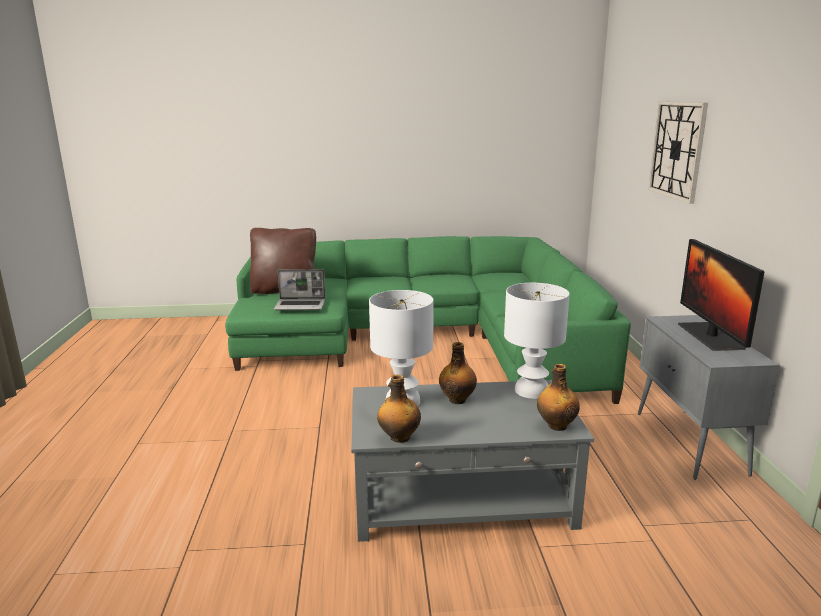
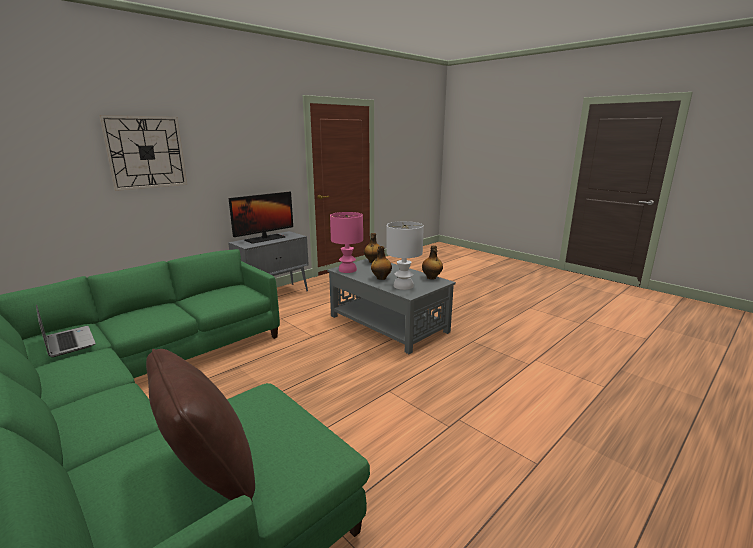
camera: 130 degrees left, 0 degrees up
(301, 305) = (270, 413): laptop -> laptop (68, 342)
(530, 391) = (348, 270): white table lamp -> pink table lamp

